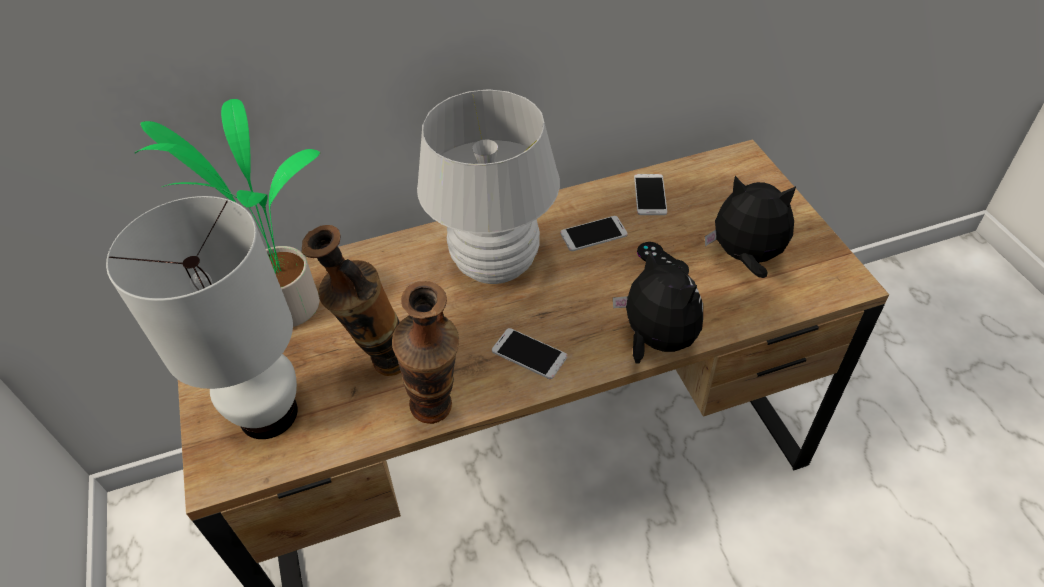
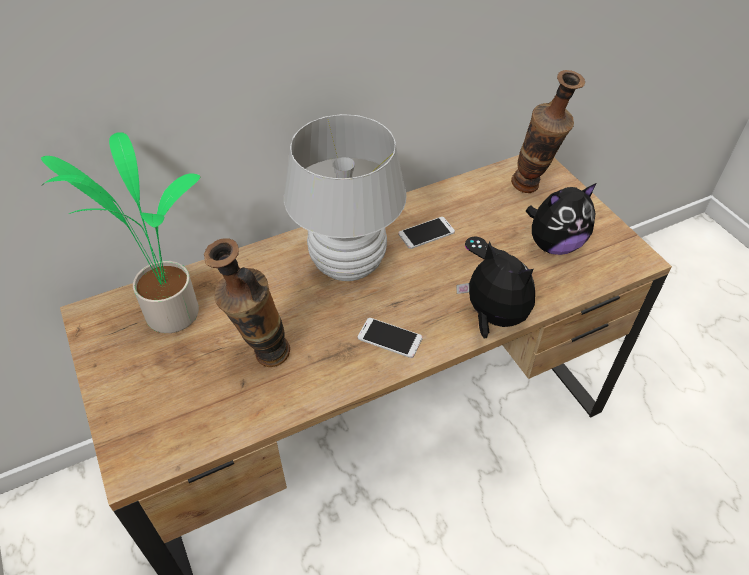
camera: 10 degrees left, 0 degrees up
(270, 414) = (171, 409): white table lamp -> none
(439, 417) = (322, 398): vase -> vase (532, 189)
(650, 195) = (467, 197): phone -> none
(745, 258) = (554, 244): plush toy -> plush toy turned 150 degrees clockwise

